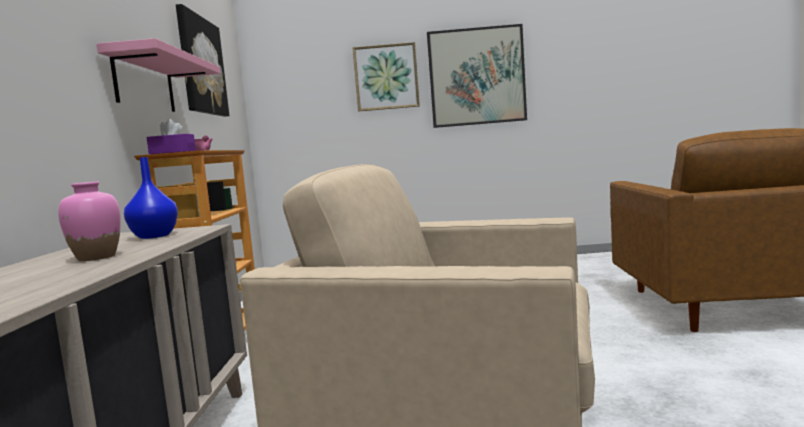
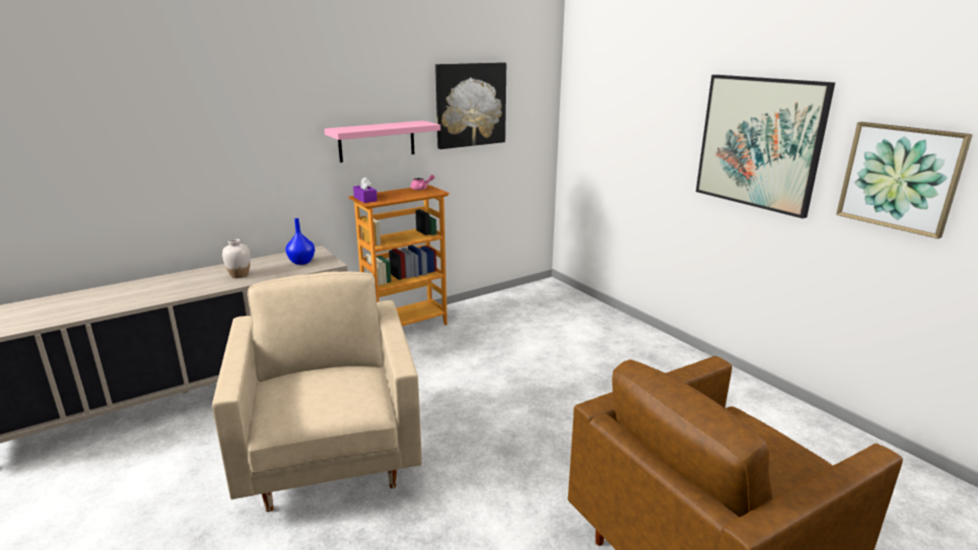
camera: 55 degrees right, 15 degrees up
(96, 258) = (239, 275): pink vase -> white vase
(386, 77) = (666, 120): picture -> picture (900, 177)

